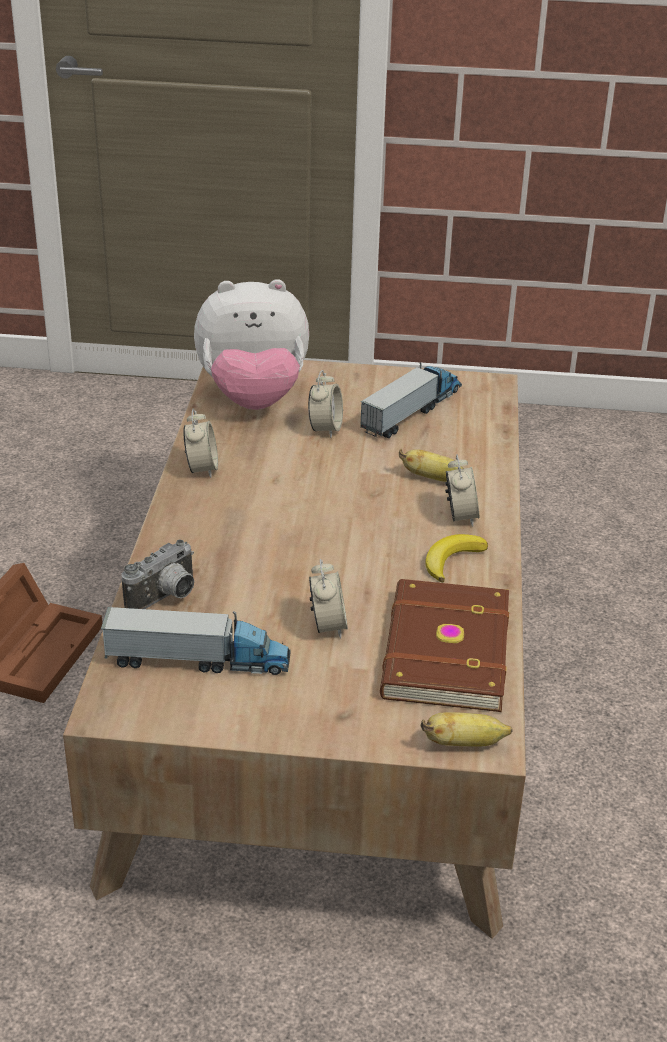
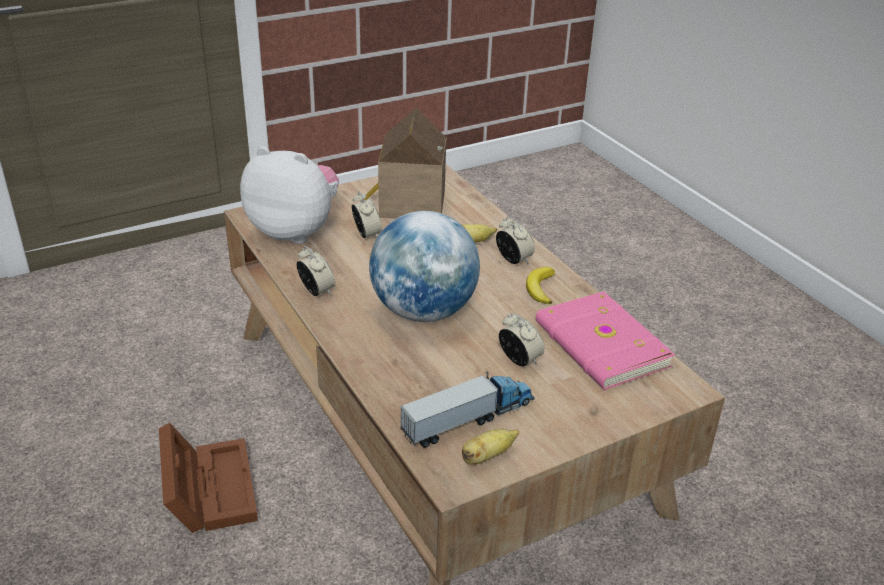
camera: 35 degrees left, 0 degrees up
(166, 598) = (398, 388): camera -> none
(253, 399) = (295, 231): plush toy -> plush toy turned 120 degrees counterclockwise
(286, 533) = (423, 312): none -> globe
(412, 411) = (408, 204): toy truck -> toy house
(442, 651) = (600, 345): brown book -> pink book
(464, 744) = (675, 394): banana -> banana (487, 456)

